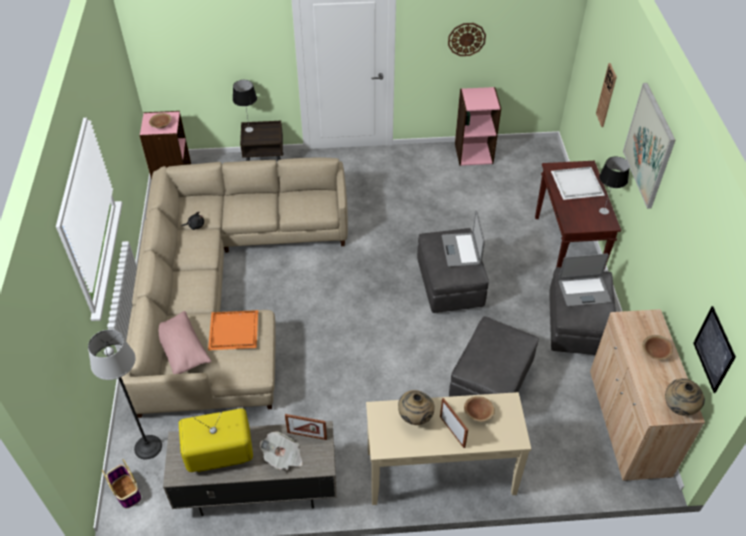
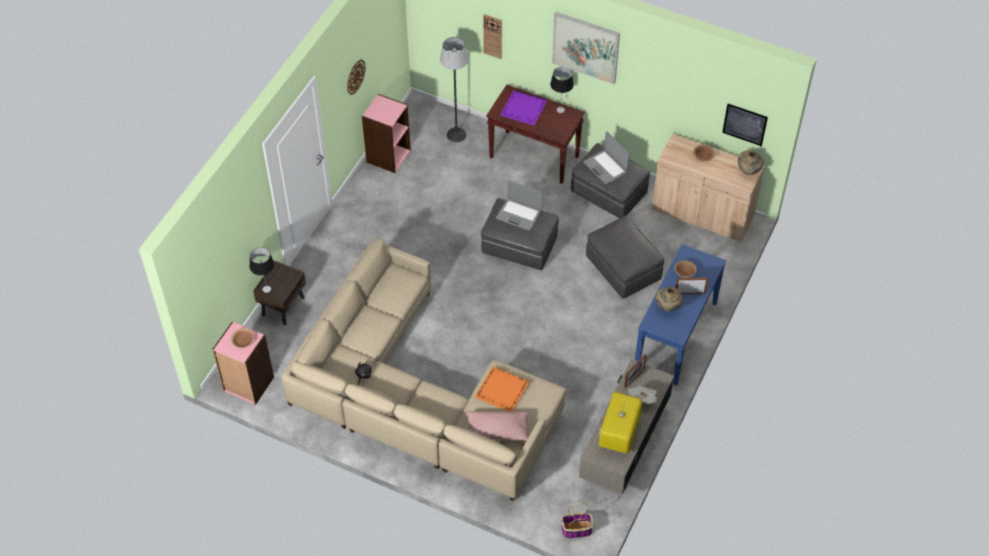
camera: 60 degrees left, 5 degrees up
(148, 446) = (545, 503): floor lamp -> floor lamp (456, 134)
(440, 473) = (676, 335): beige console table -> blue console table
(578, 185) = (524, 108): white tray -> purple tray
(583, 291) = (605, 167): laptop -> laptop turned 120 degrees clockwise

